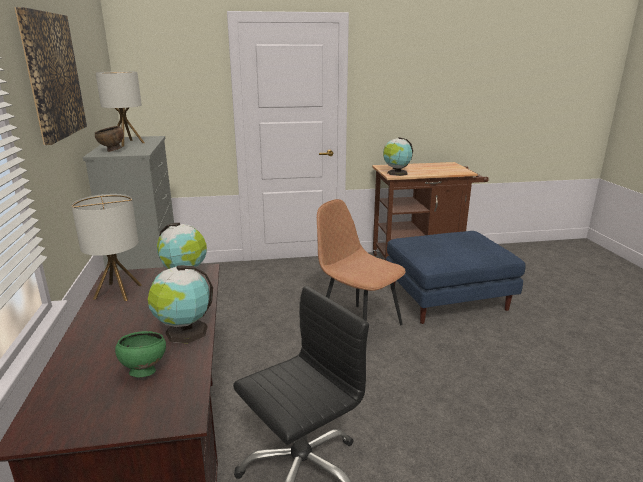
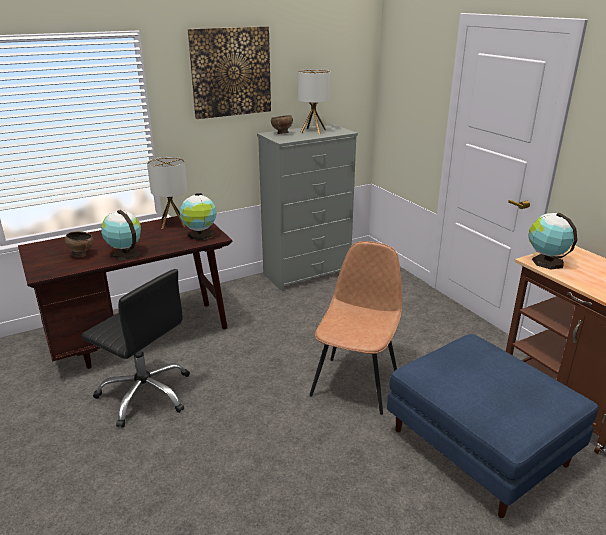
camera: 70 degrees right, 5 degrees up
(143, 371) = (81, 255): green bowl -> brown bowl

